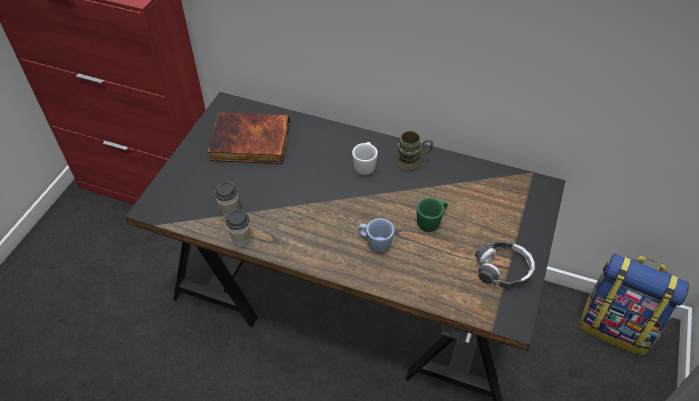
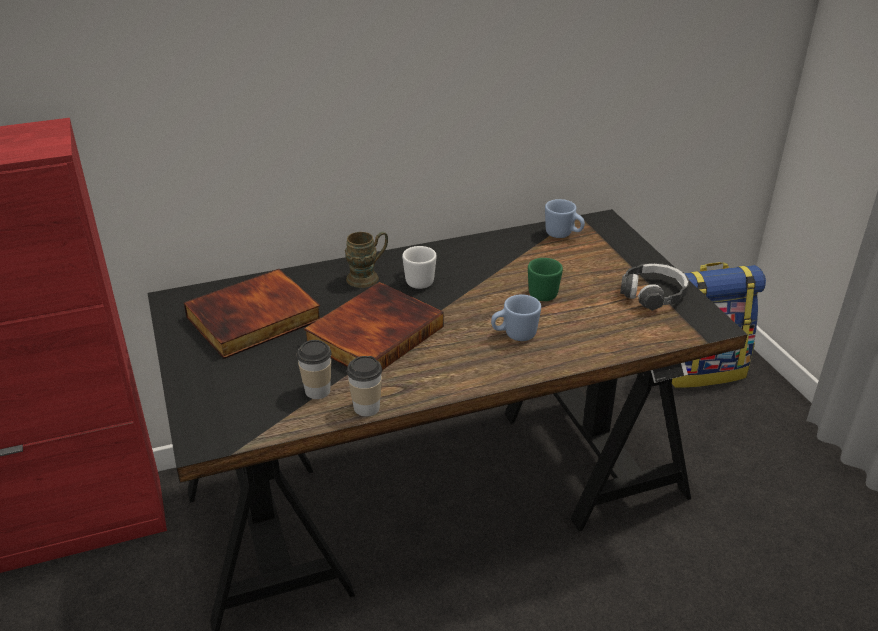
camera: 40 degrees left, 15 degrees down
(299, 191) = (373, 333): none -> book
(412, 163) = (462, 256): brown mug -> brown mug (368, 277)
(501, 183) = (563, 235): none -> blue mug

